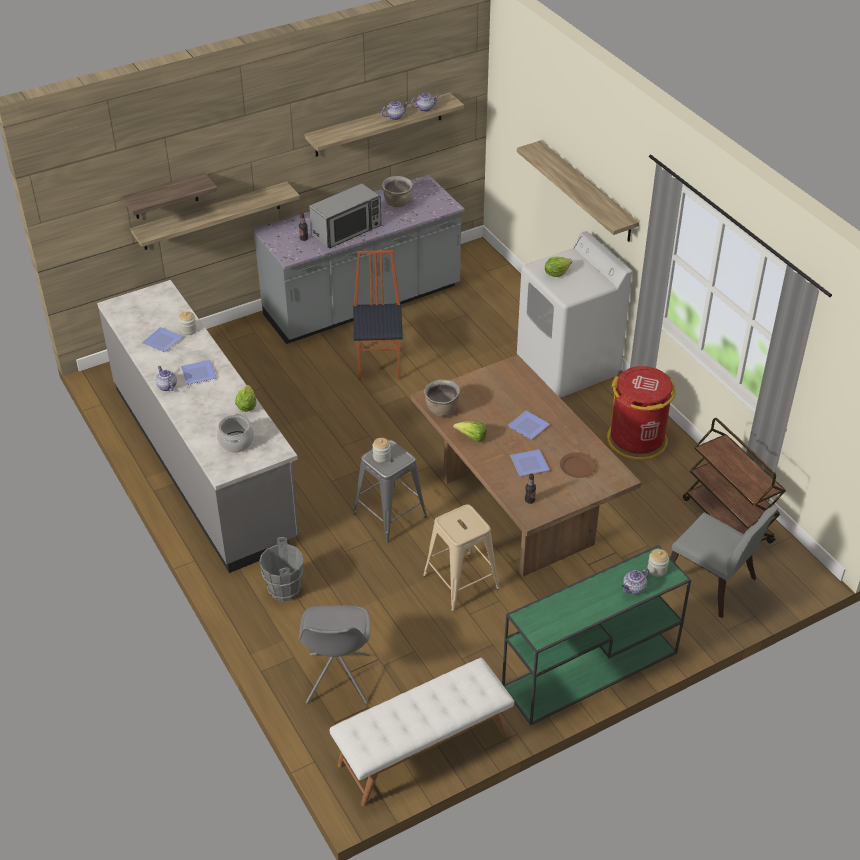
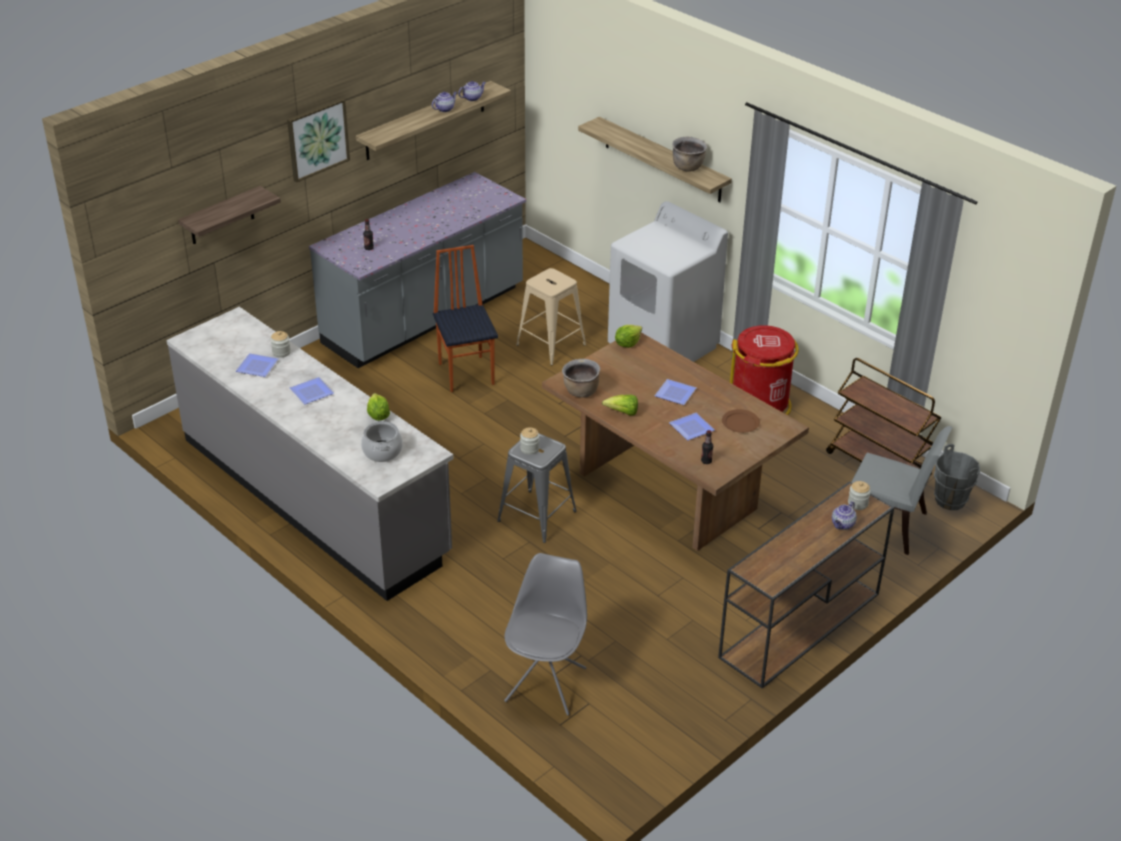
camera: 15 degrees left, 5 degrees down
(166, 386) = (281, 410): teapot -> none
(211, 216) = (267, 235): shelf -> none
(264, 135) = (317, 139): none -> picture
(284, 590) = (453, 607): grey bucket -> grey bucket (950, 500)
(338, 680) = (546, 683): grey chair -> grey chair turned 150 degrees counterclockwise
(347, 230) = (412, 235): microwave -> none
(398, 203) = (454, 202): brown cooking pot -> brown cooking pot (688, 167)
(423, 750) = (663, 733): white bench -> none
(461, 581) = (636, 566): beige stool -> beige stool (551, 345)
(556, 273) = (649, 245): lettuce -> lettuce (627, 343)
(589, 670) = (799, 626): green console table -> brown console table

